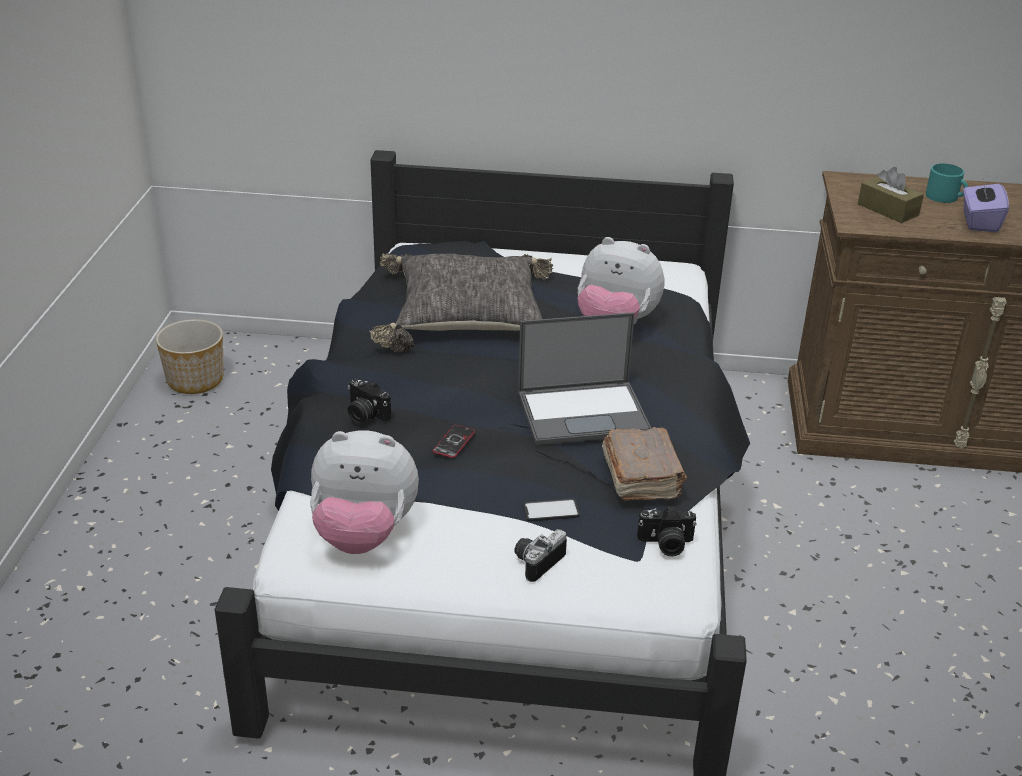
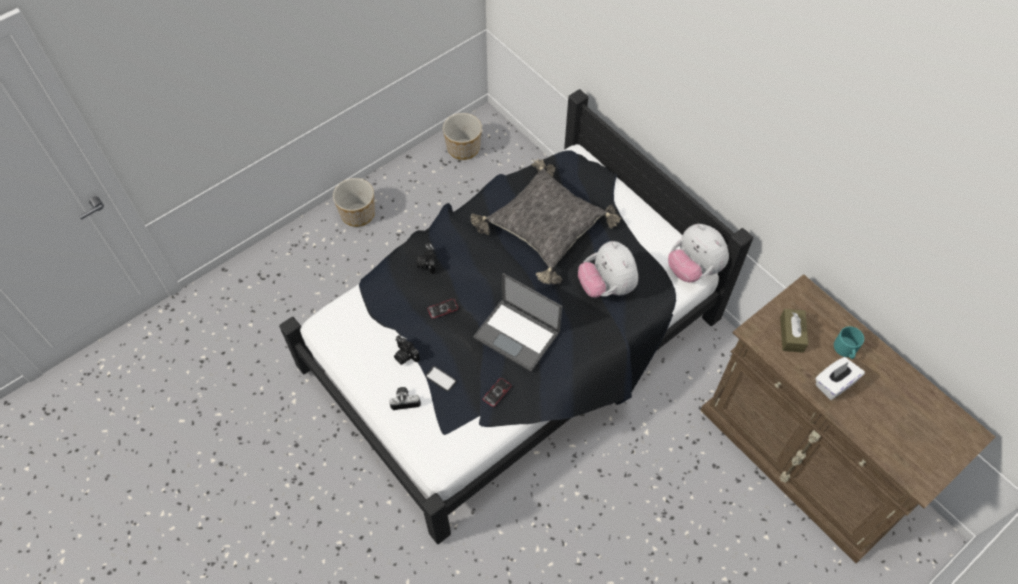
camera: 45 degrees right, 25 degrees up
(113, 517) = (357, 214): none -> planter
(363, 535) = (358, 332): plush toy -> plush toy (693, 269)
(642, 477) = (497, 392): brown book -> phone
(666, 544) = (464, 435): camera -> camera (405, 355)
(979, 222) = (834, 384): purple tissue box -> white tissue box

